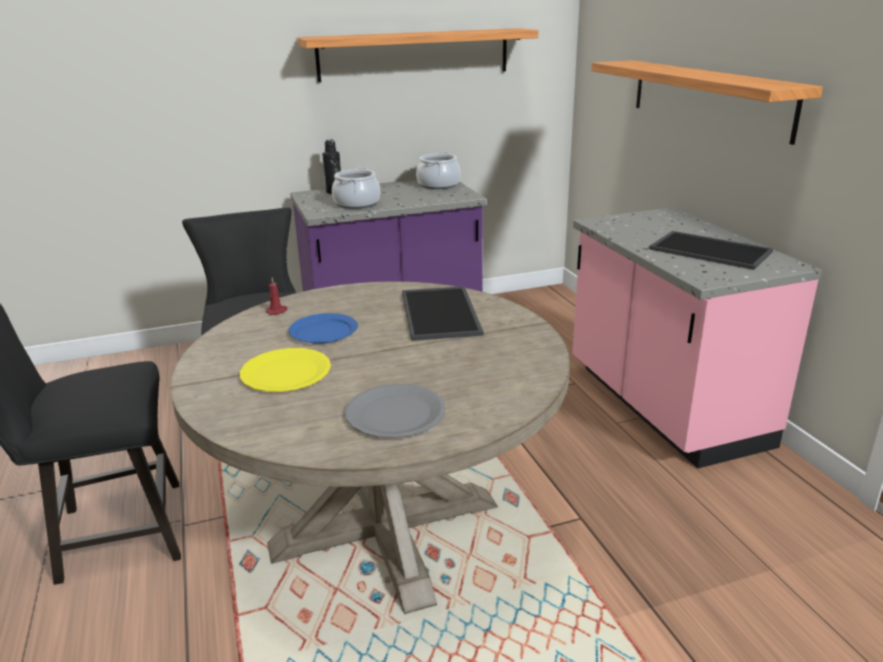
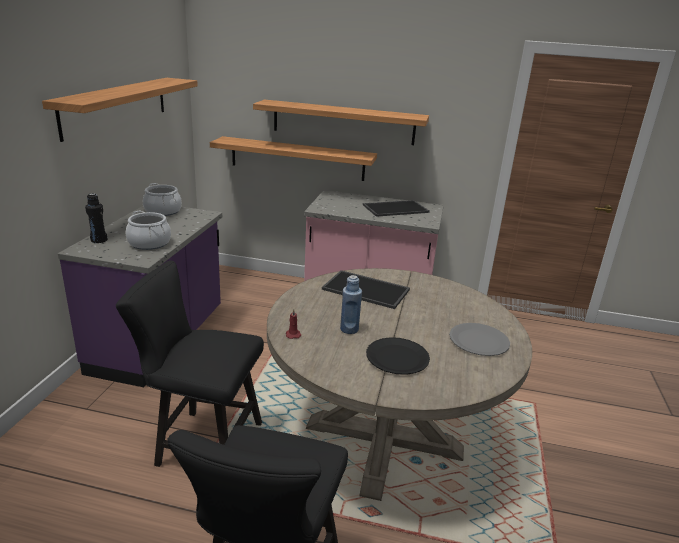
camera: 60 degrees left, 0 degrees up
(286, 372) = (397, 357): yellow plate -> black plate
(323, 331) = (349, 329): blue plate -> blue bottle
(654, 153) = (297, 158): none -> shelf

